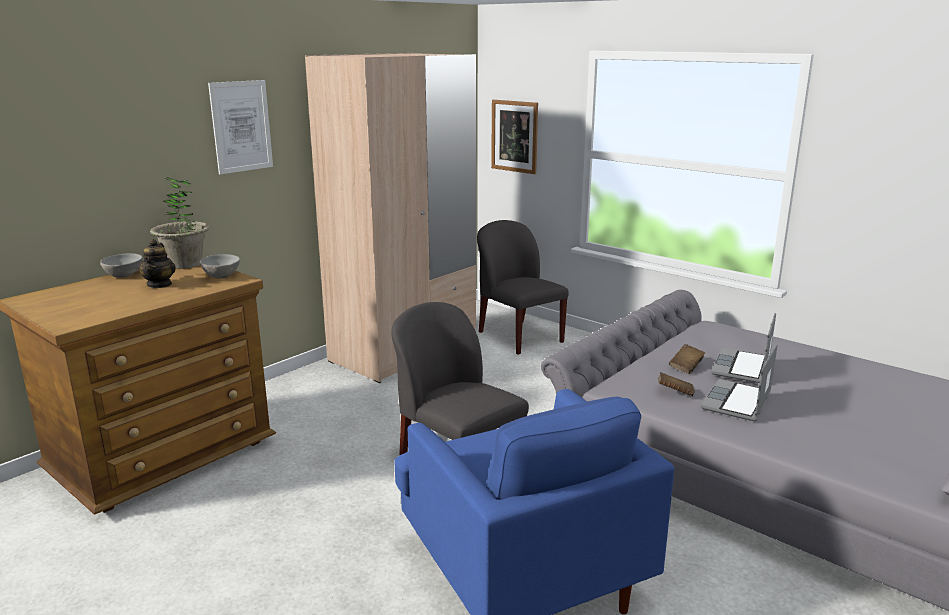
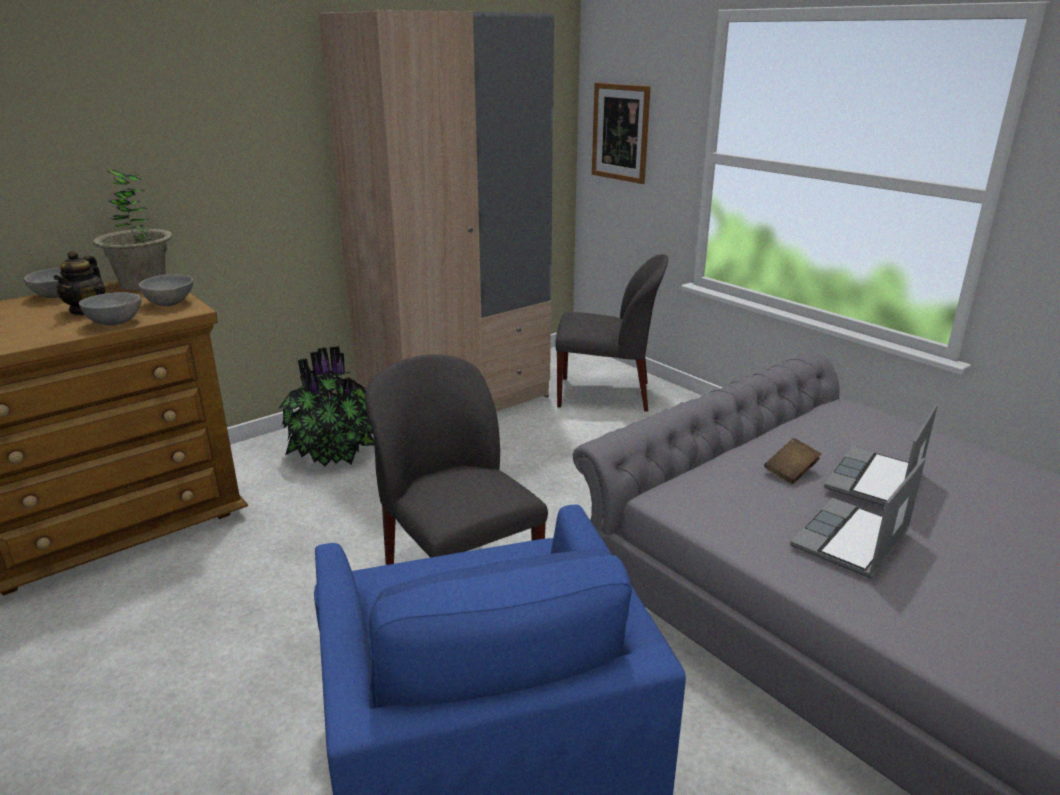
camera: 10 degrees right, 5 degrees up
(191, 291) = (115, 323): none -> grey bowl
(241, 126) = (229, 106): picture -> none
(322, 392) = (334, 452): none -> potted plant
(519, 336) = (606, 395): grey chair -> grey chair turned 120 degrees clockwise
(675, 393) = (759, 515): brown book -> none

